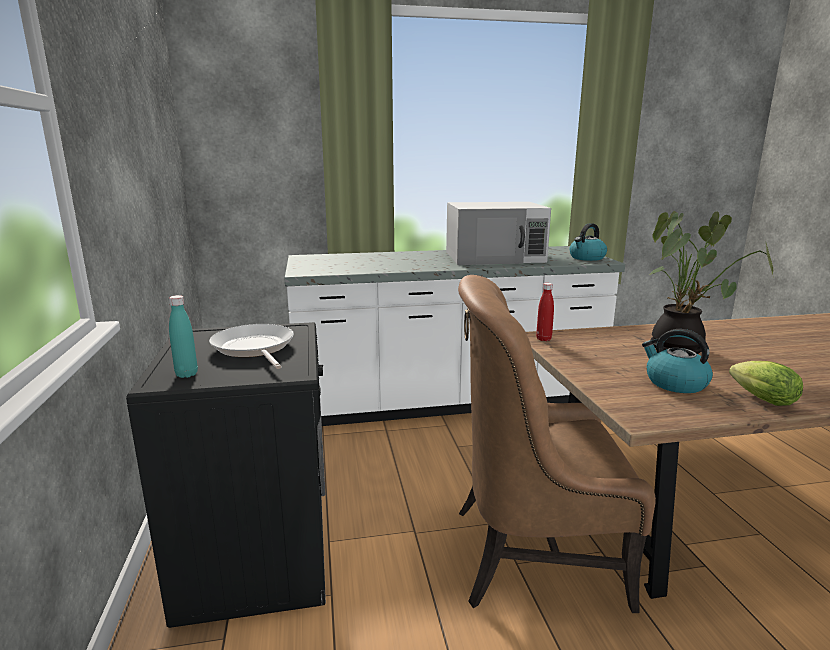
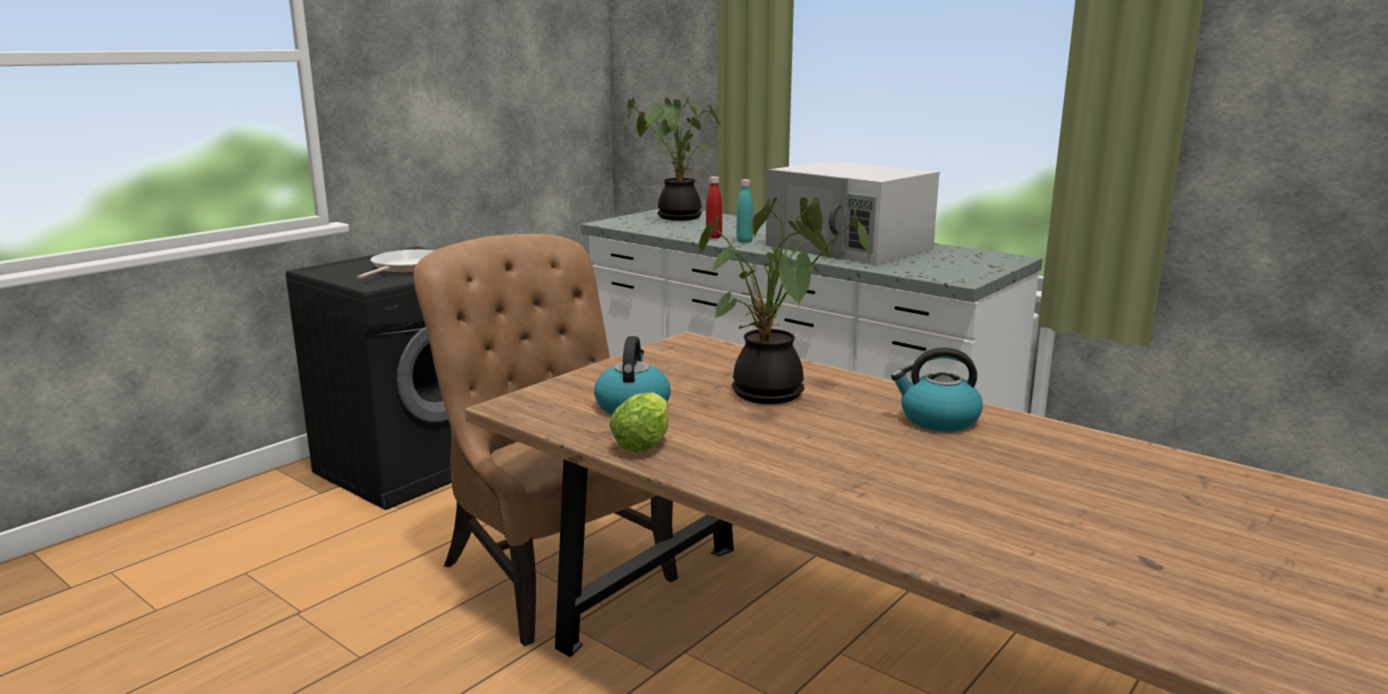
camera: 50 degrees right, 0 degrees up
(186, 374) = (334, 270): turquoise bottle -> turquoise bottle (744, 241)
(327, 260) = (675, 217): none -> potted plant
(543, 339) = (682, 343): red bottle -> red bottle (714, 237)
(587, 258) = (958, 272): kettle -> kettle (938, 420)

